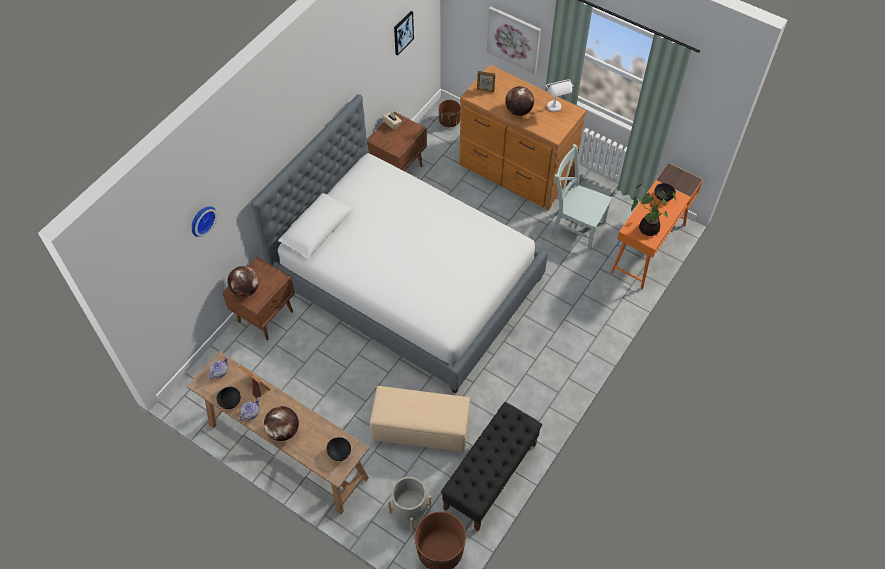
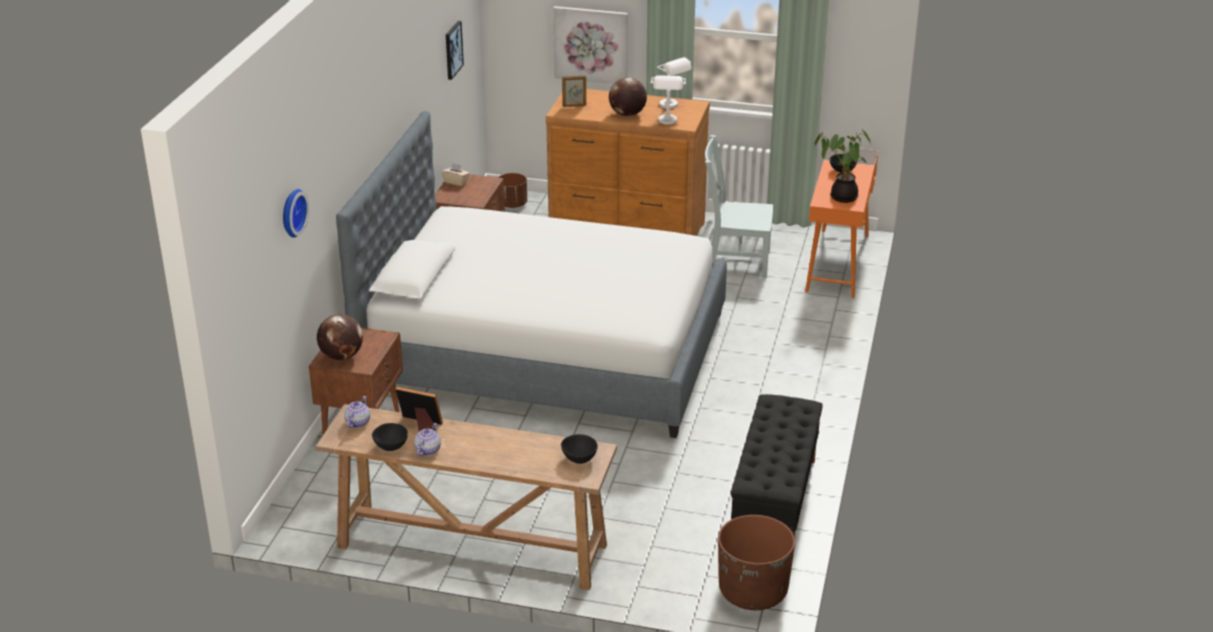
camera: 20 degrees left, 25 degrees down
(283, 431) = (486, 456): globe -> none
(410, 510) = (685, 562): grey planter -> none
(420, 428) = (649, 481): beige ottoman -> none
(543, 129) = (668, 123): none -> white table lamp

